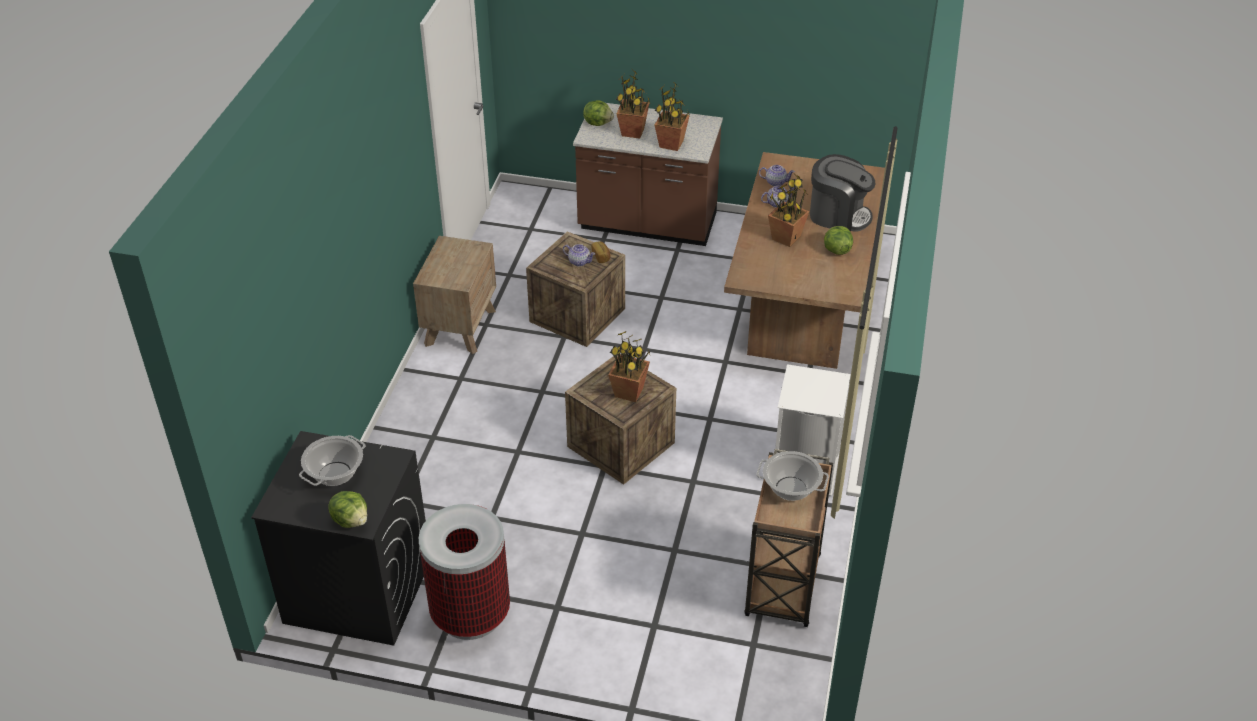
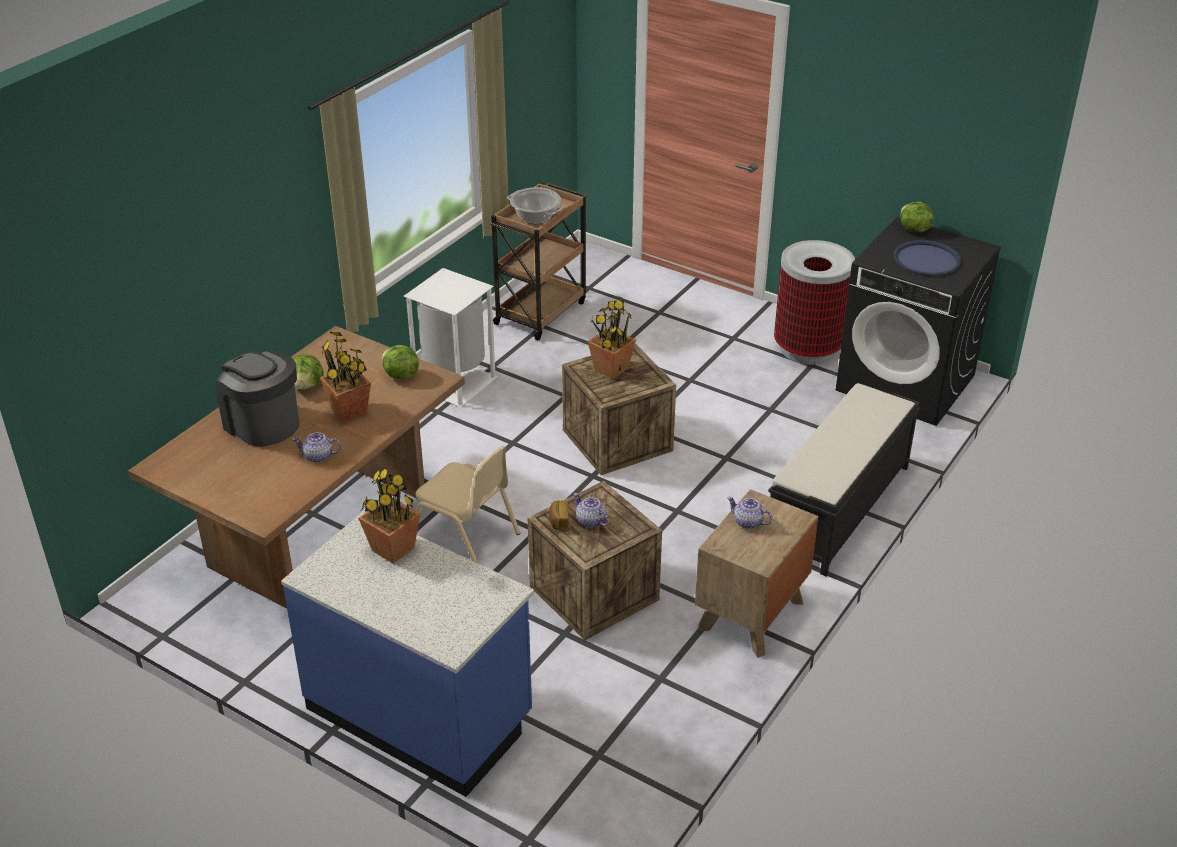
camera: 160 degrees left, 5 degrees down
(335, 473) = (926, 259): cooking pot -> blue tray
(409, 426) = (838, 509): none -> black bench
(598, 123) = (474, 617): lettuce -> lettuce (400, 375)
(633, 132) = (432, 585): potted plant -> none
(647, 224) = (420, 713): brown counter -> blue counter
(694, 331) = (465, 537): none -> beige chair
(775, 182) = (292, 486): teapot -> teapot (748, 522)

